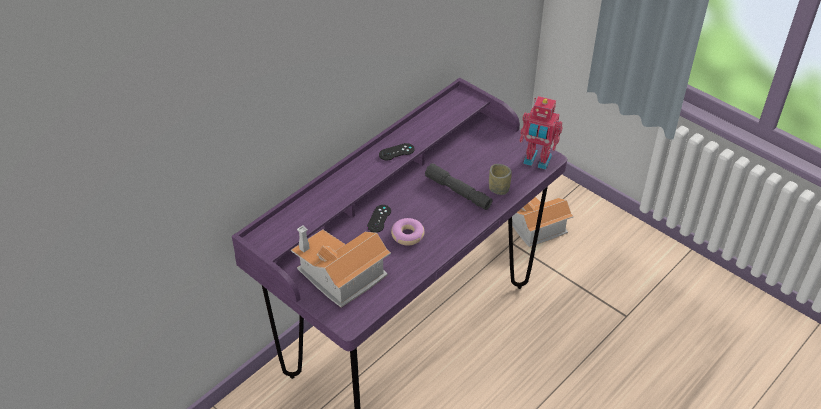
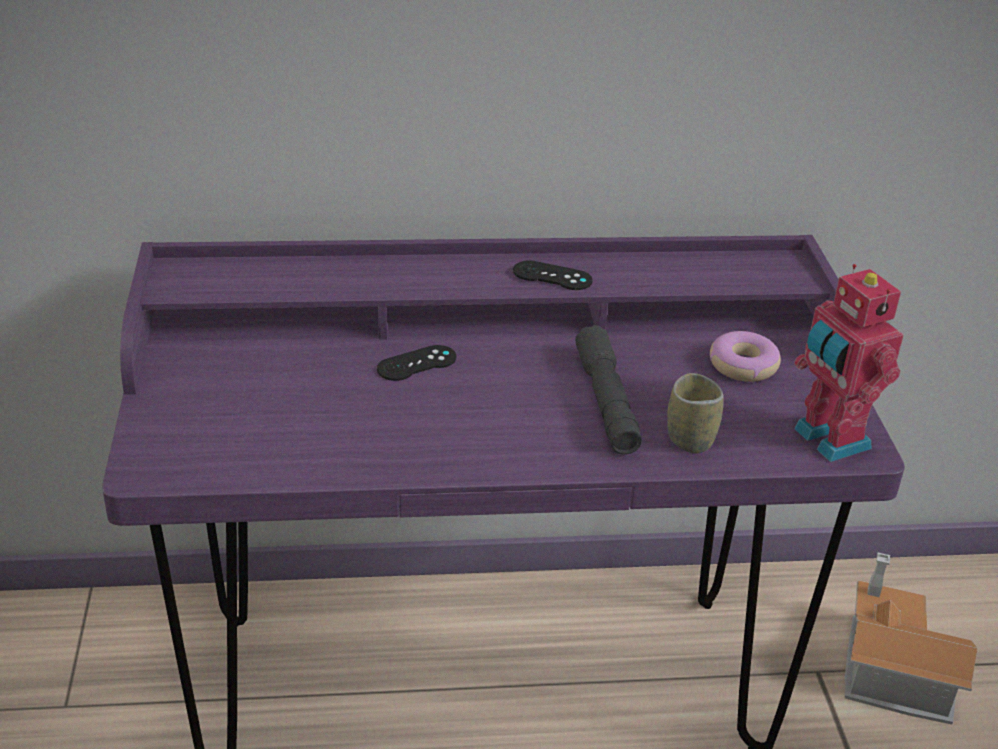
camera: 40 degrees right, 10 degrees down
(339, 276) = (235, 400): toy house -> none
(407, 235) = (427, 411): donut -> donut (743, 365)

